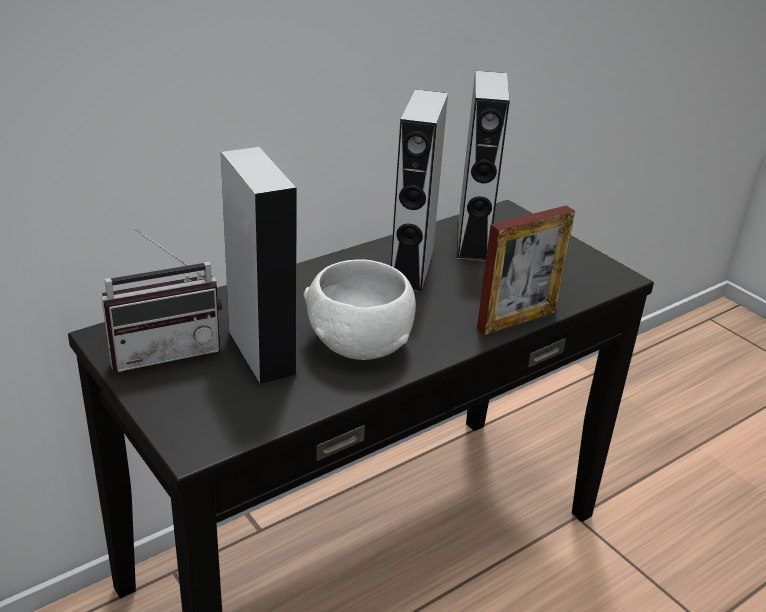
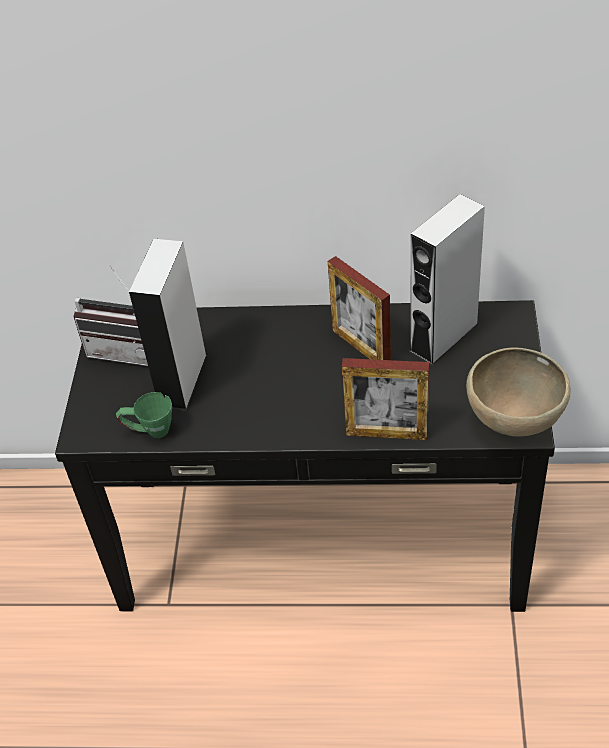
camera: 45 degrees right, 15 degrees up
(278, 410) = (149, 431): none -> green mug
(359, 344) = (250, 402): white bowl -> none
(411, 269) = (361, 347): grey speaker -> picture frame
(603, 275) = (514, 422): none -> brown bowl

